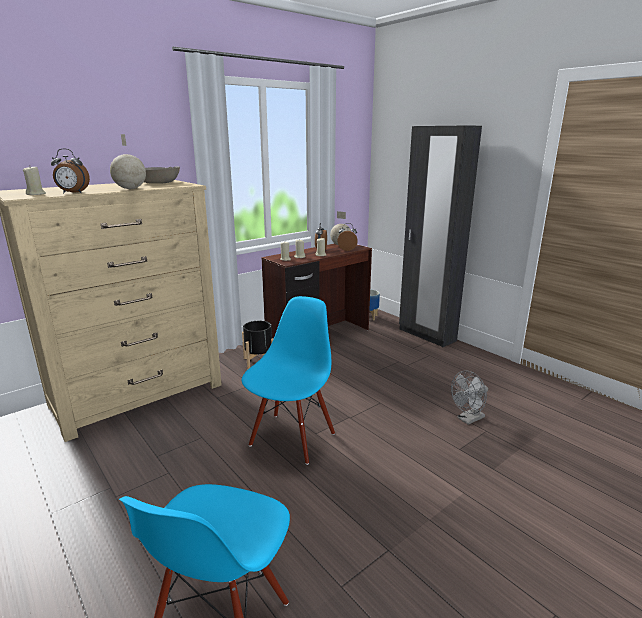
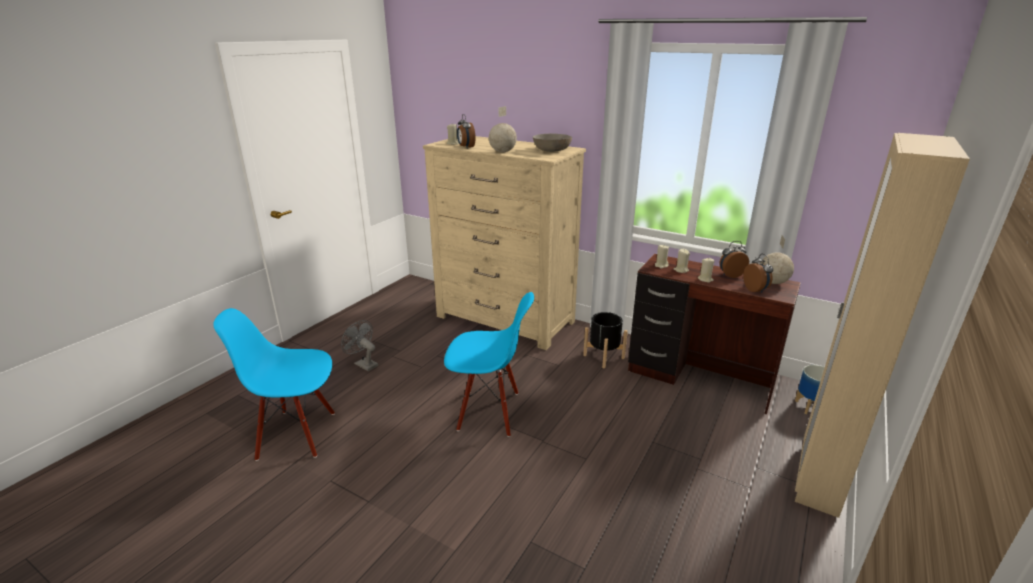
camera: 70 degrees right, 5 degrees up
(426, 335) = (818, 477): black wardrobe -> beige wardrobe
(468, 419) = (600, 547): grey fan -> grey fan (363, 364)

